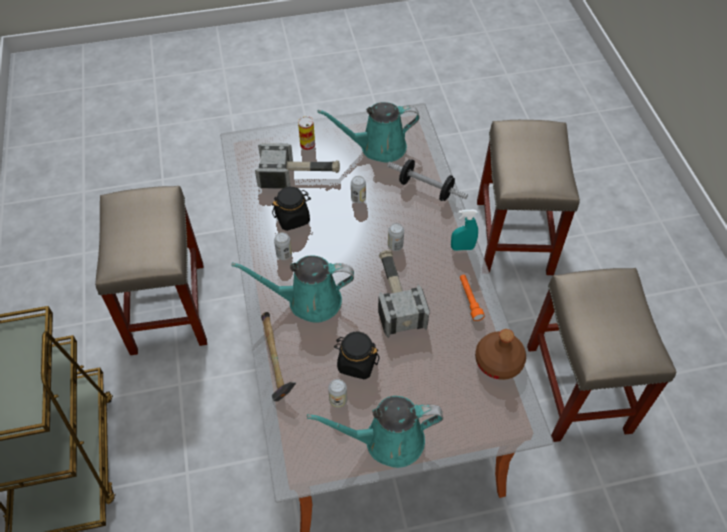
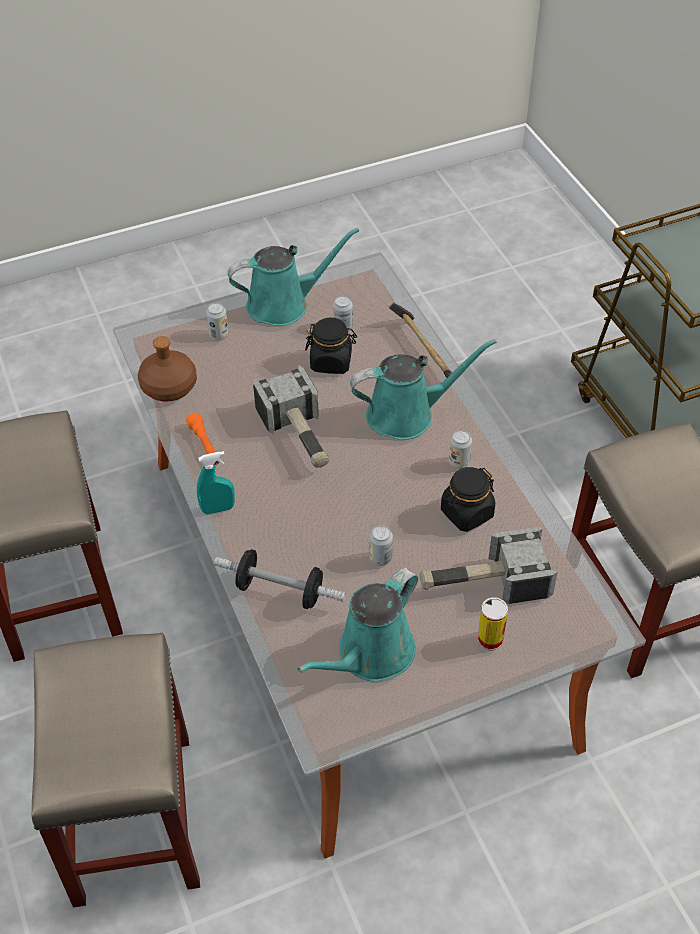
camera: 170 degrees right, 5 degrees down
(378, 147) = (370, 655): turquoise watering can -> turquoise watering can turned 150 degrees clockwise
(395, 246) = (312, 497): can -> can (219, 335)

